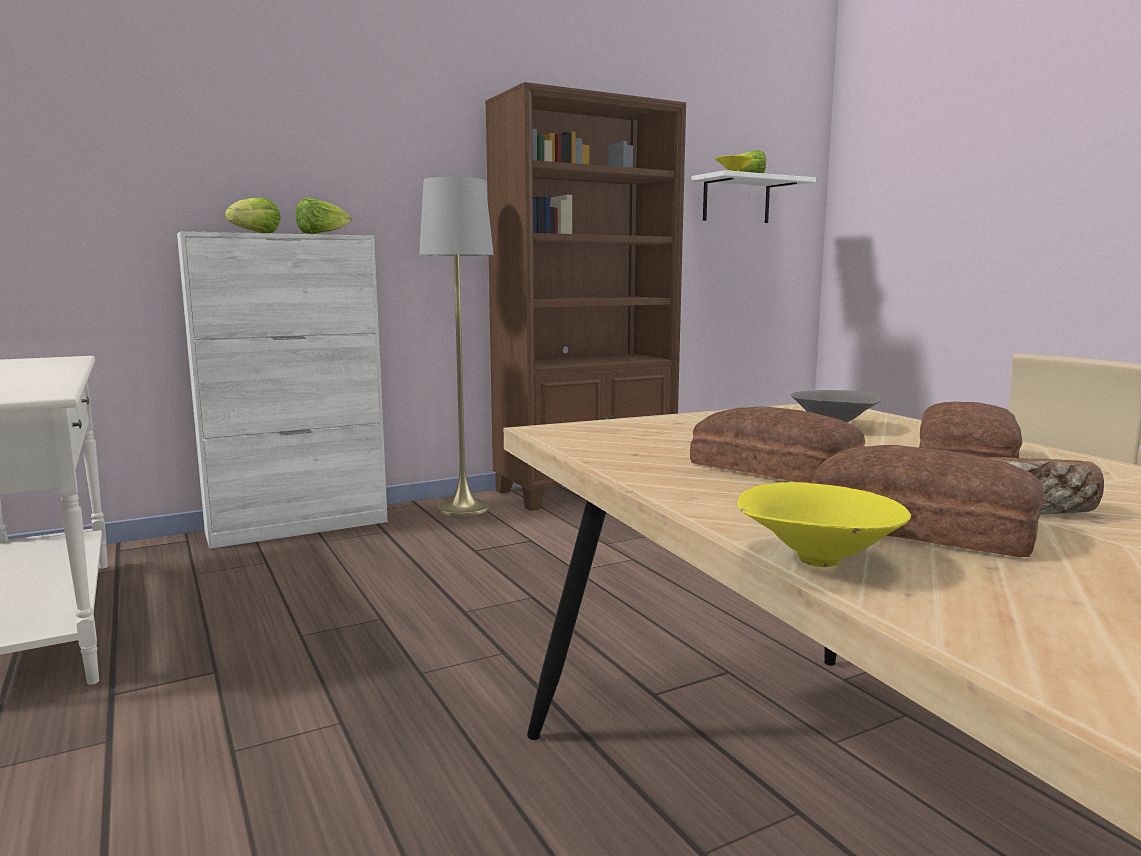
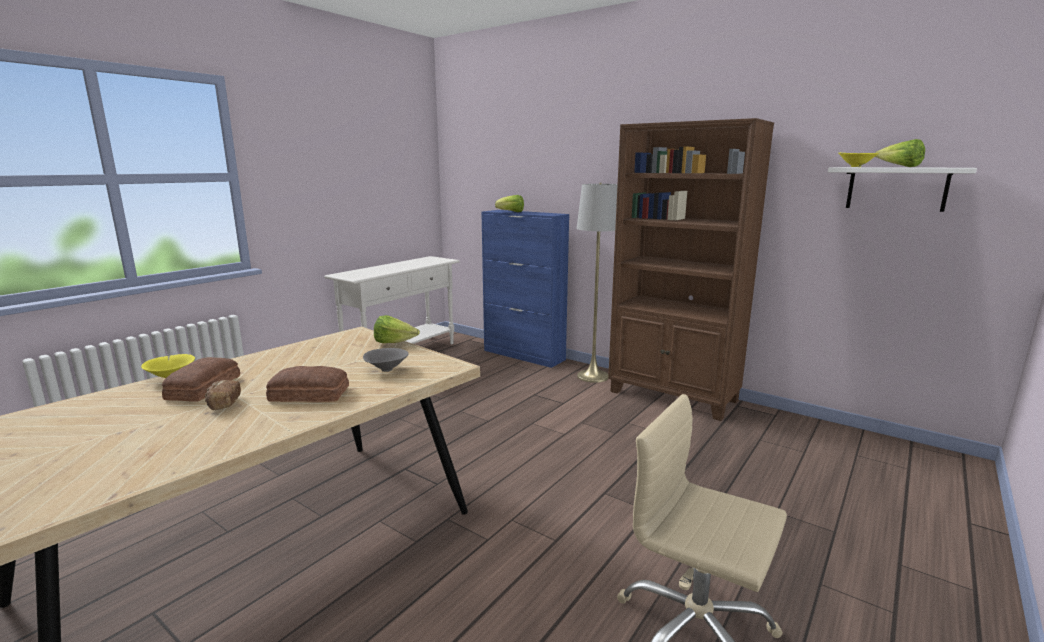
camera: 65 degrees right, 5 degrees up
(299, 527) = (524, 355): white cabinet -> blue cabinet
(322, 234) = (538, 213): lettuce -> lettuce (394, 343)
(775, 469) = (289, 366): bread -> none

